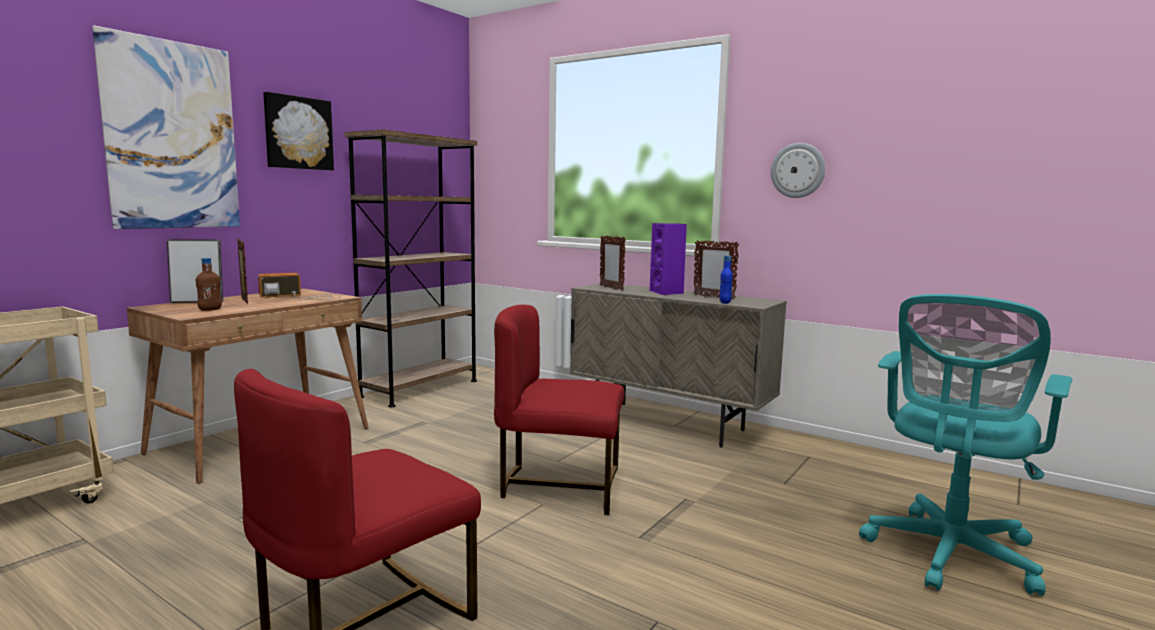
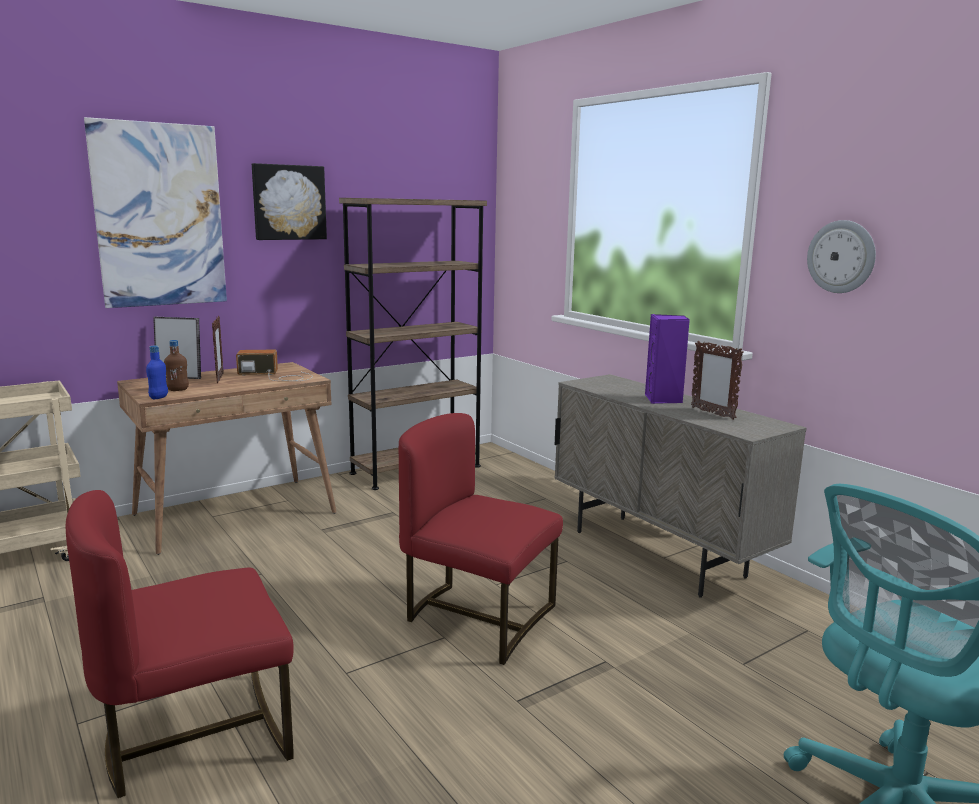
camera: 20 degrees right, 5 degrees up
(611, 288) = (604, 386): picture frame -> none
(725, 302) = (714, 424): blue bottle -> blue bottle (159, 397)

